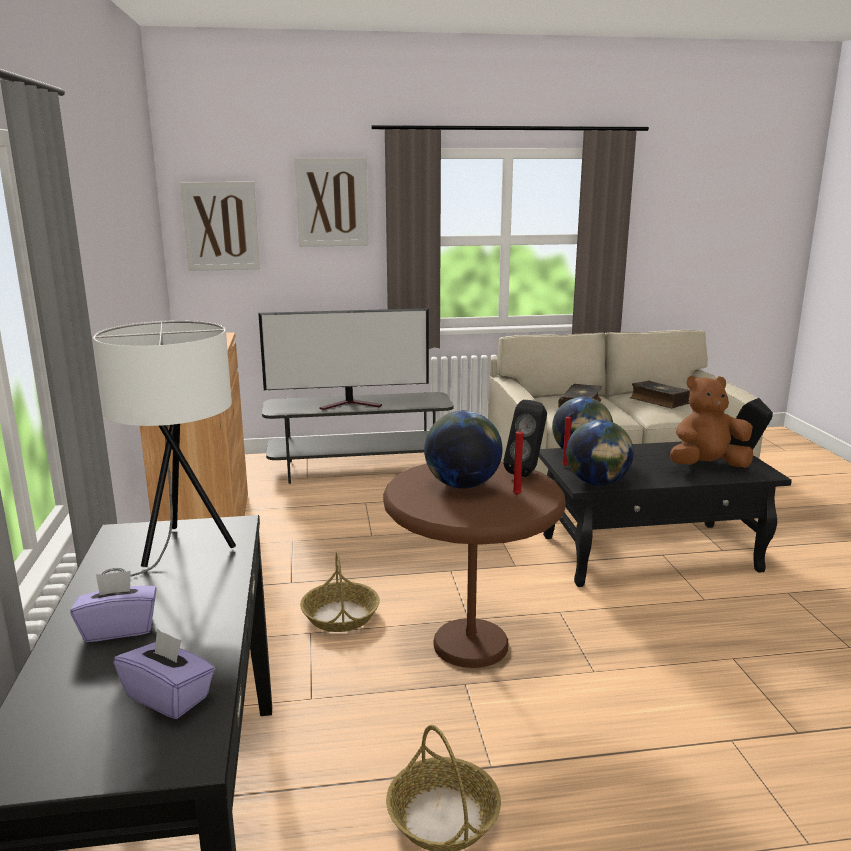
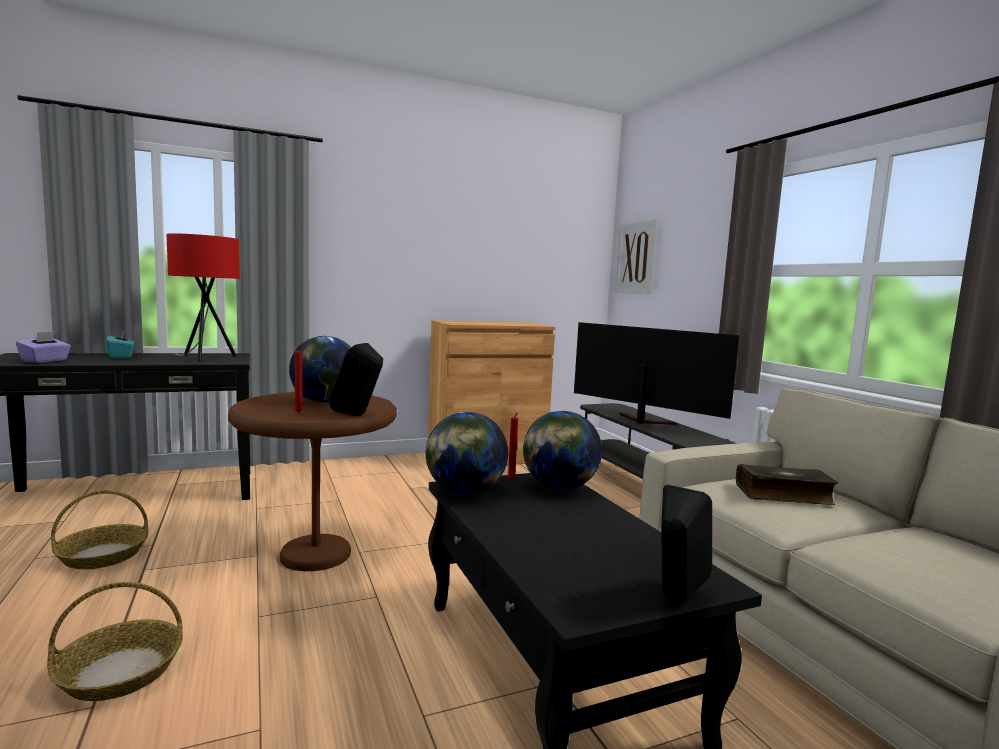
camera: 75 degrees right, 10 degrees down
(119, 628) = (121, 356): purple tissue box -> turquoise tissue box
(179, 550) = (205, 358): white table lamp -> red table lamp
(332, 202) = (703, 232): picture -> none
(341, 616) = (362, 506): basket -> basket (119, 672)
(352, 404) = (641, 421): television -> television turned 150 degrees clockwise
(659, 401) = (923, 550): book -> none
(707, 466) = (576, 560): brown plush toy -> none

